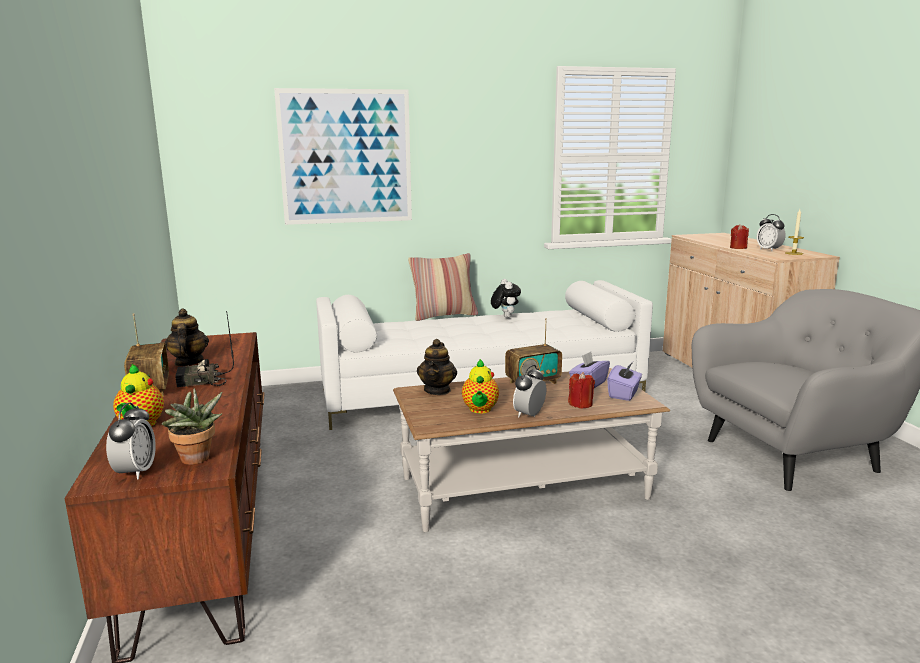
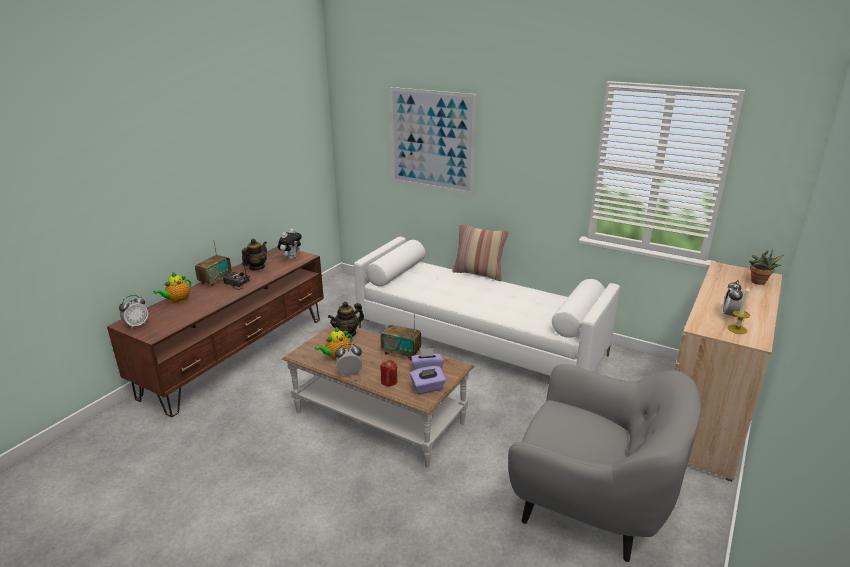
camera: 45 degrees right, 10 degrees up
(196, 460) = (158, 329): potted plant -> potted plant (759, 283)
(505, 317) = (514, 290): plush toy -> plush toy (291, 258)
(738, 247) = (709, 301): red candle -> none

